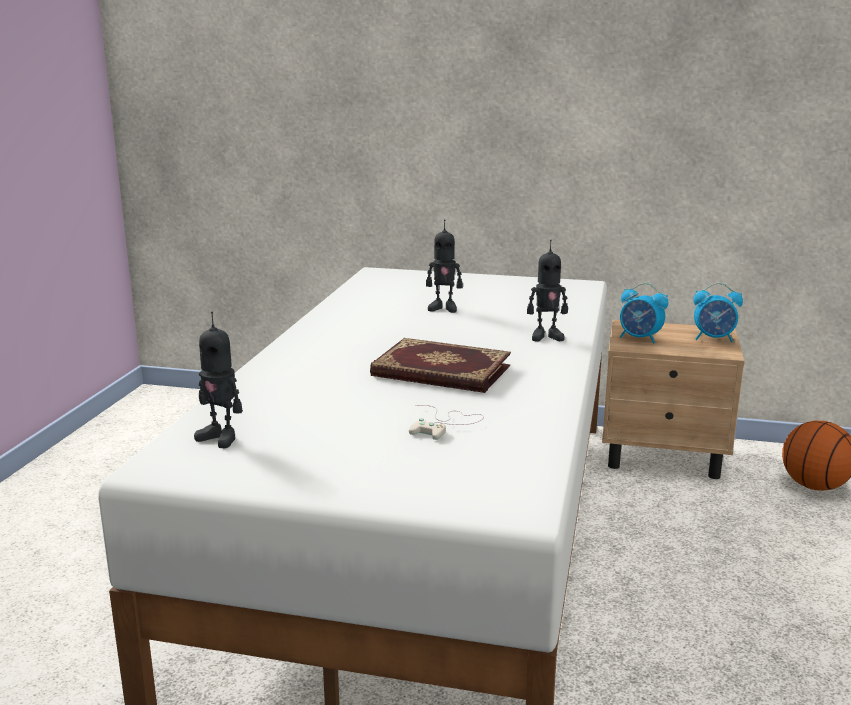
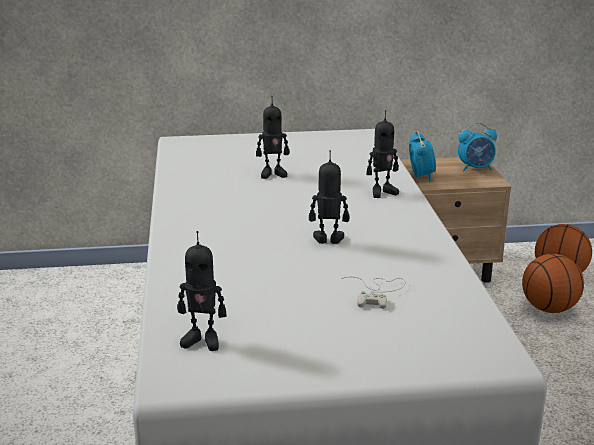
camera: 20 degrees left, 5 degrees up
(440, 372) = (328, 241): book -> toy robot
(640, 339) = (421, 176): alarm clock -> alarm clock turned 105 degrees counterclockwise
(776, 520) = (549, 309): none -> basketball

